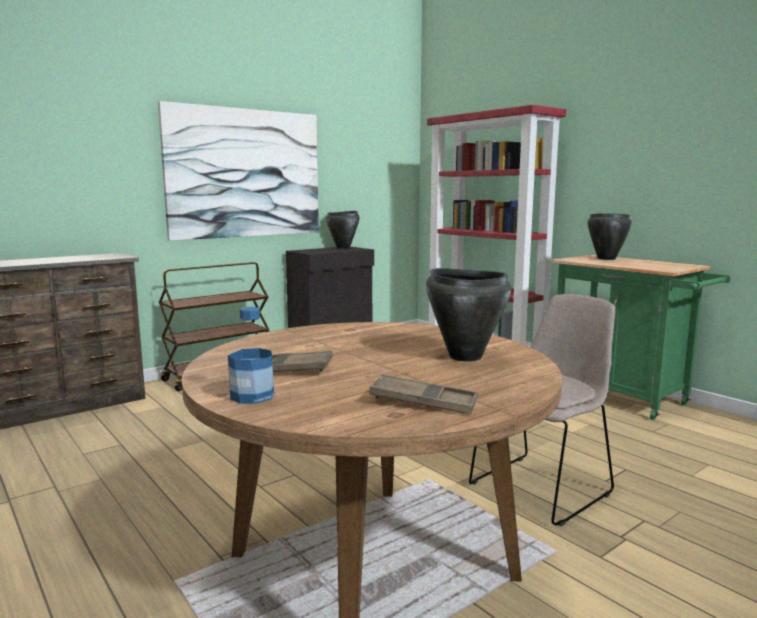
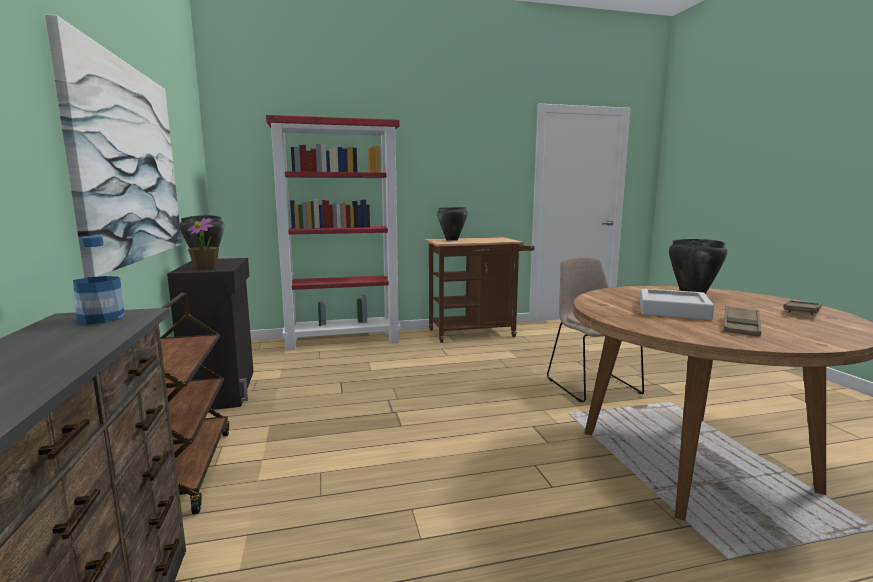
camera: 65 degrees left, 0 degrees up
(252, 396) = (819, 338): bottle -> bottle (101, 318)
(313, 251) = (205, 268): none -> potted plant
(348, 349) = (673, 310): none -> grey tray
(625, 398) = (477, 332): green cart -> brown cart

